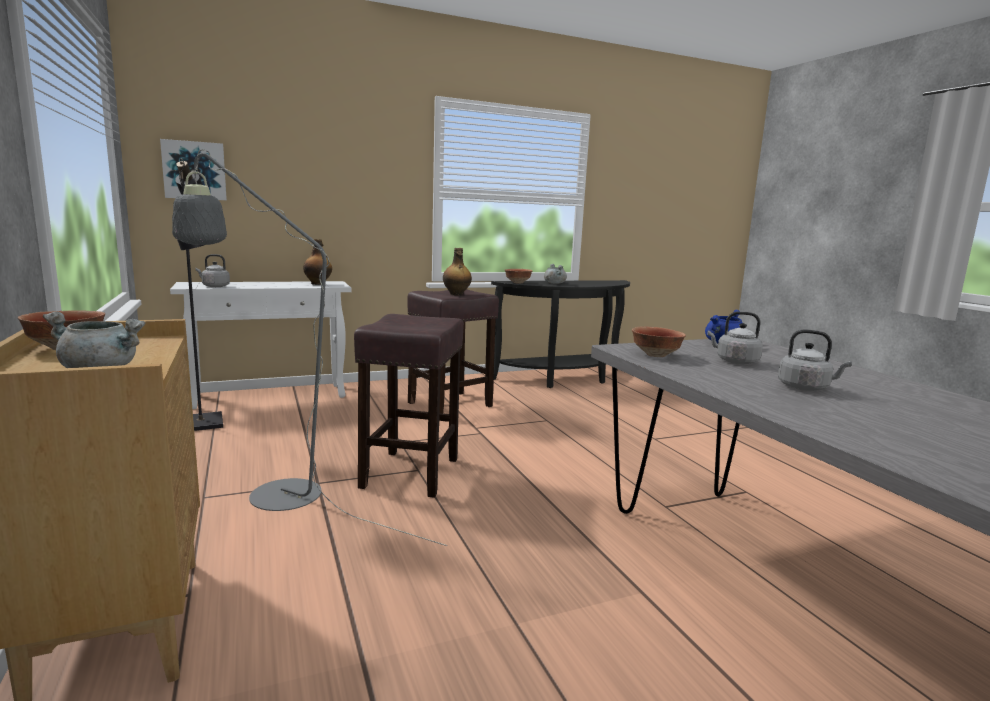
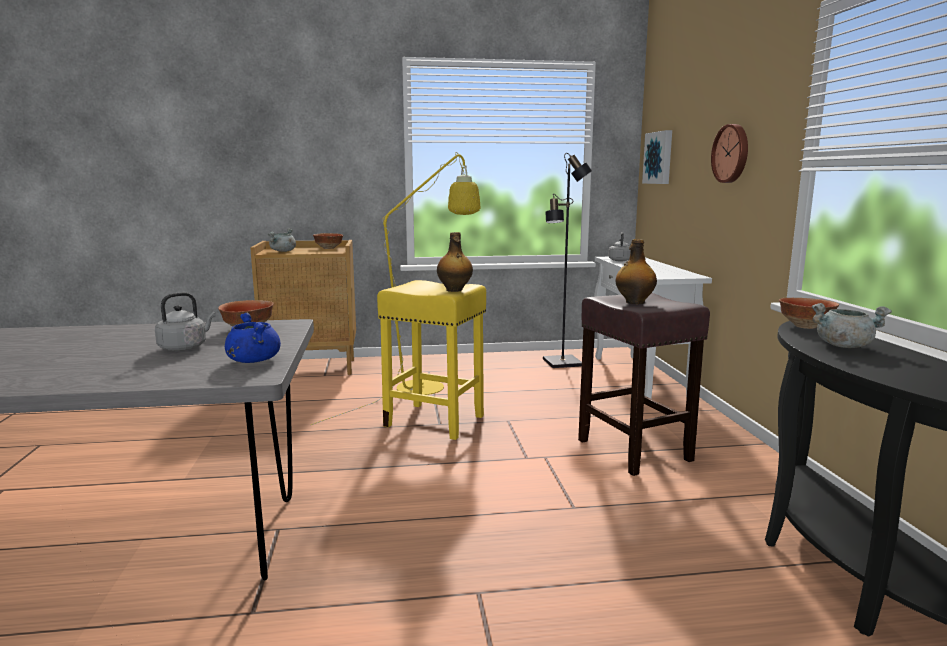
camera: 105 degrees right, 0 degrees up
(271, 490) = (429, 384): grey floor lamp -> yellow floor lamp
(318, 283) = (670, 273): bottle -> bottle (454, 290)
(347, 180) = (732, 153): none -> wall clock
(411, 472) = (436, 421): brown stool -> yellow stool
(806, 388) = (81, 348): grey kettle -> none

